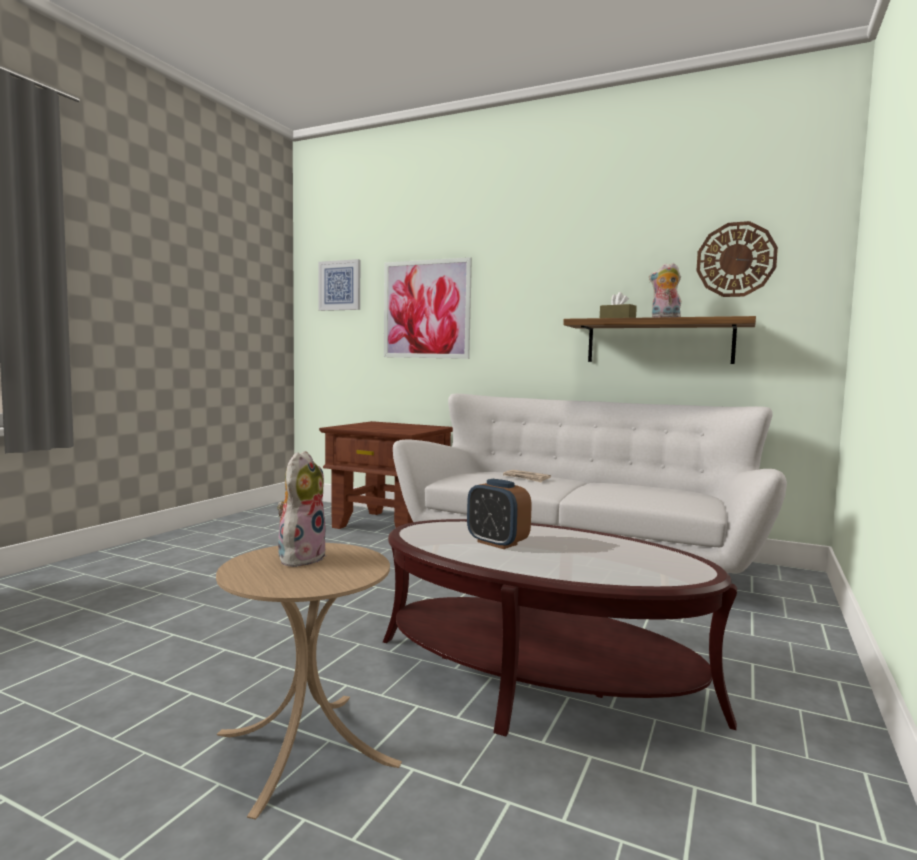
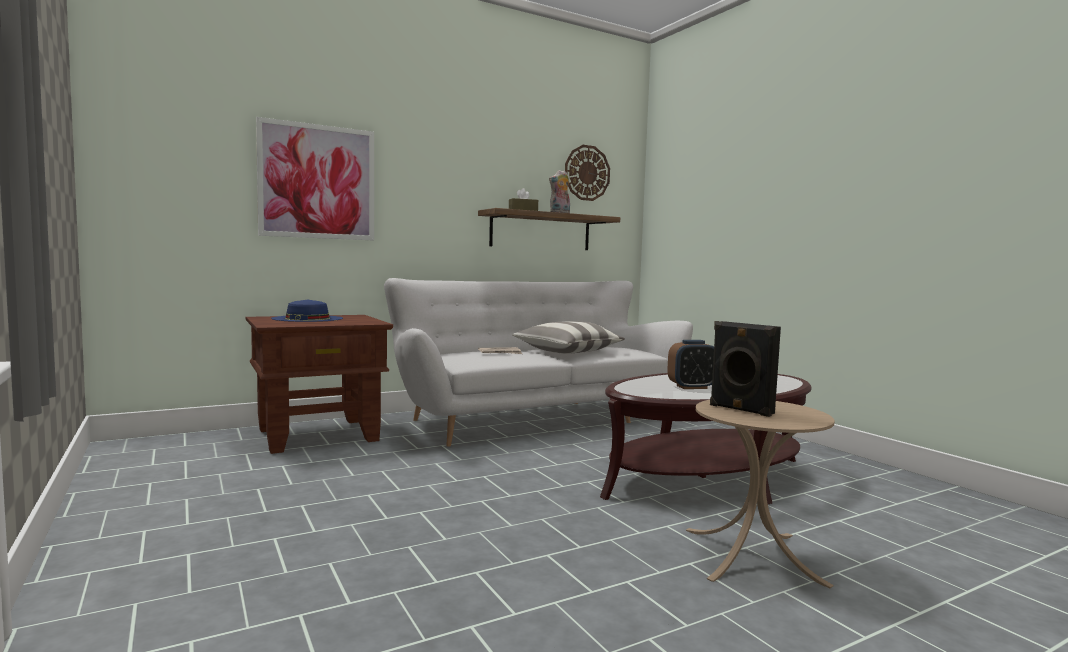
camera: 55 degrees left, 0 degrees up
(300, 557) = (740, 410): plush toy -> black speaker
(340, 285) = (176, 134): picture -> none
(391, 425) = (307, 318): none -> blue hat
(606, 489) = (567, 351): none -> pillow

